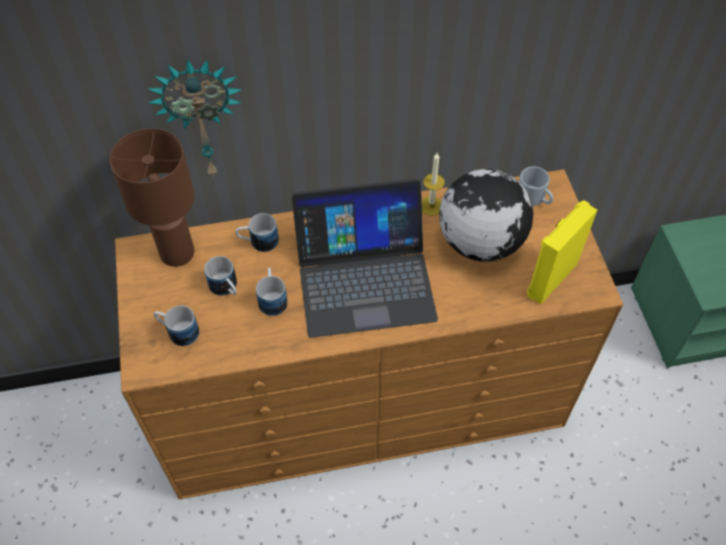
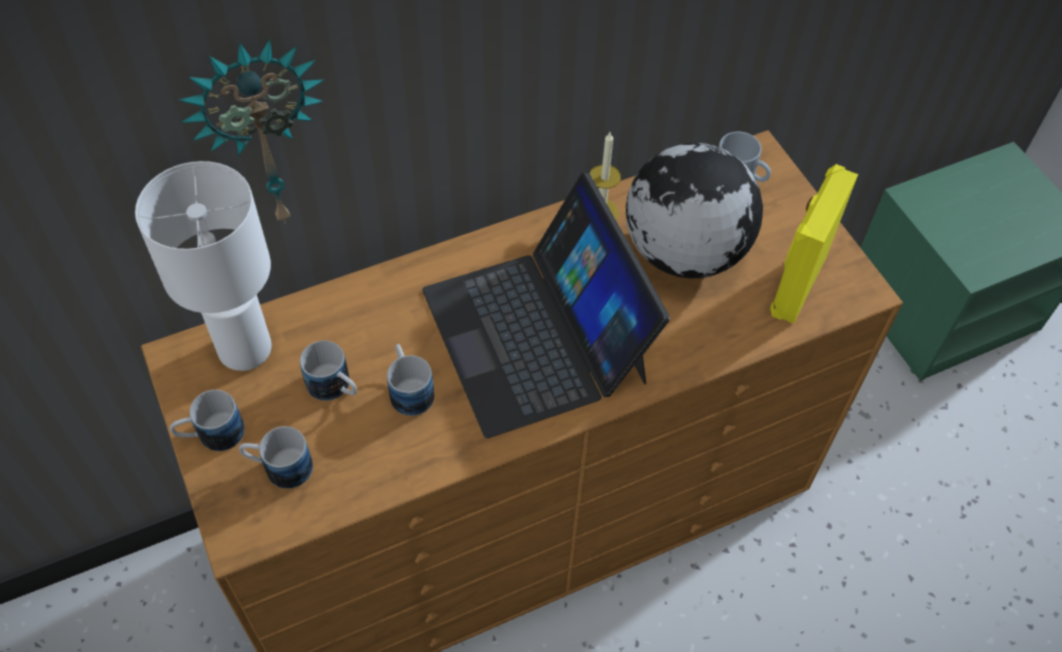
camera: 15 degrees left, 0 degrees up
(178, 254) = (246, 350): brown table lamp -> white table lamp
(258, 242) = (364, 310): mug -> mug (211, 435)
(364, 278) = (536, 334): laptop -> laptop turned 90 degrees clockwise

